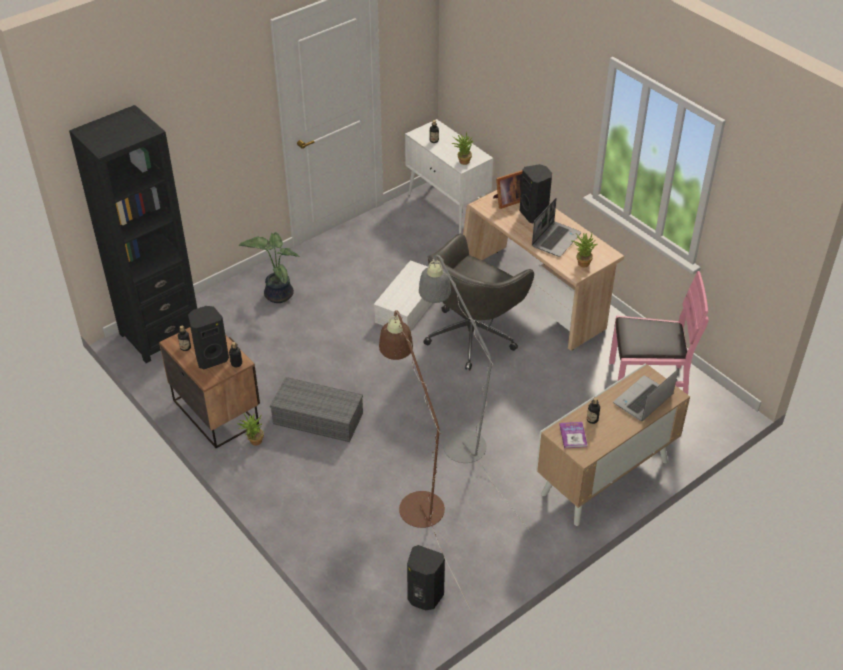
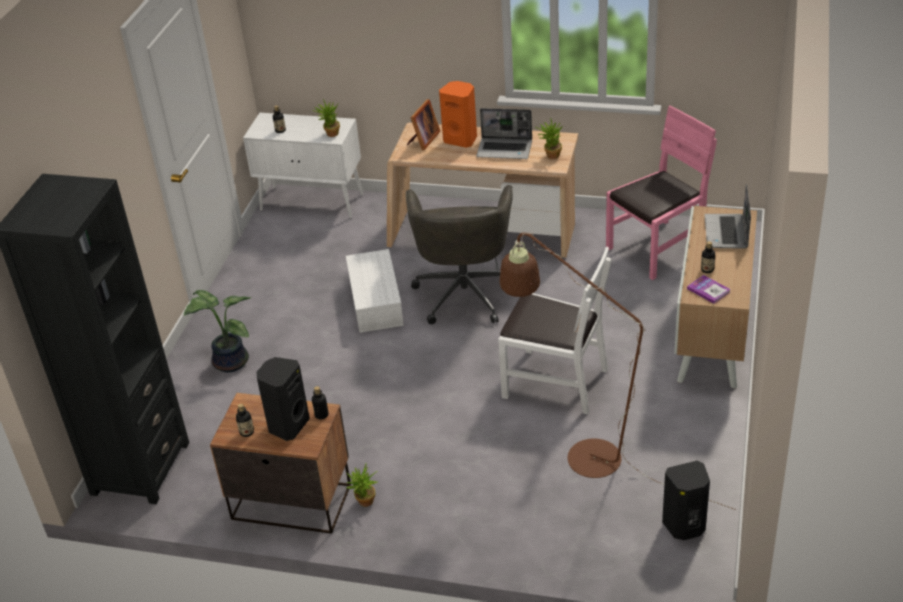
camera: 35 degrees left, 5 degrees down
(319, 418) = (405, 443): grey storage box -> none
(458, 438) = (555, 382): grey floor lamp -> white chair
(535, 214) = (461, 139): black speaker -> orange speaker
(556, 239) = (505, 149): laptop -> laptop turned 105 degrees clockwise

